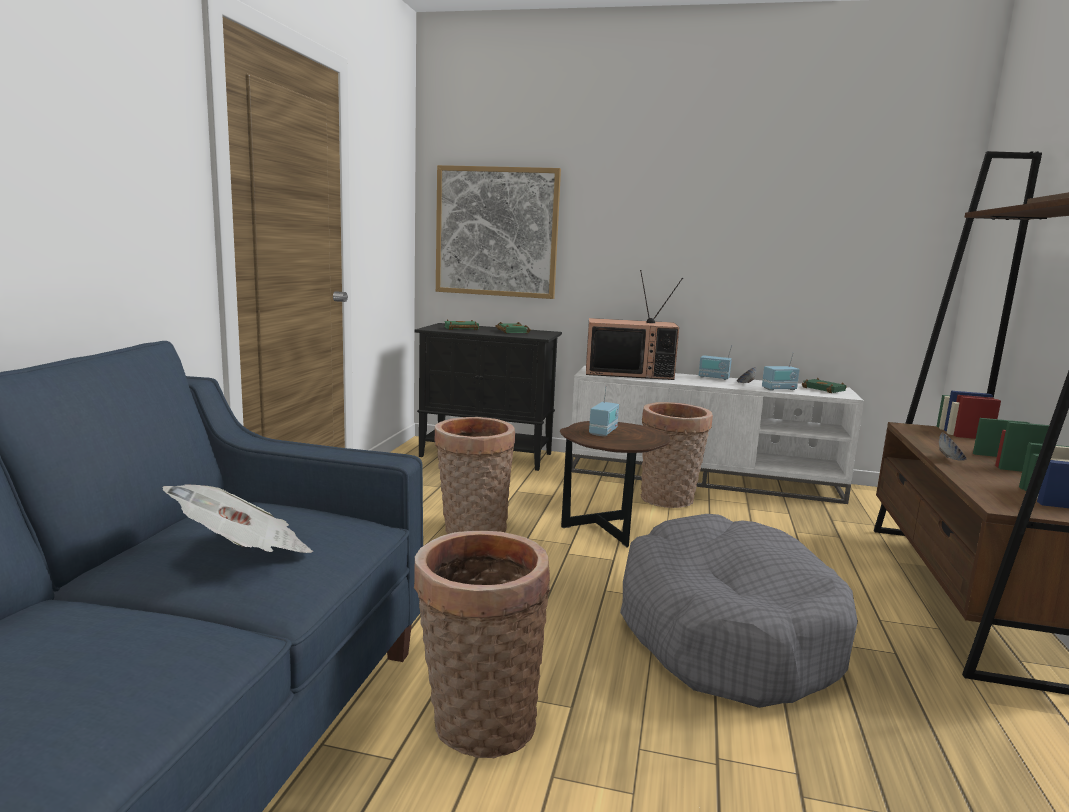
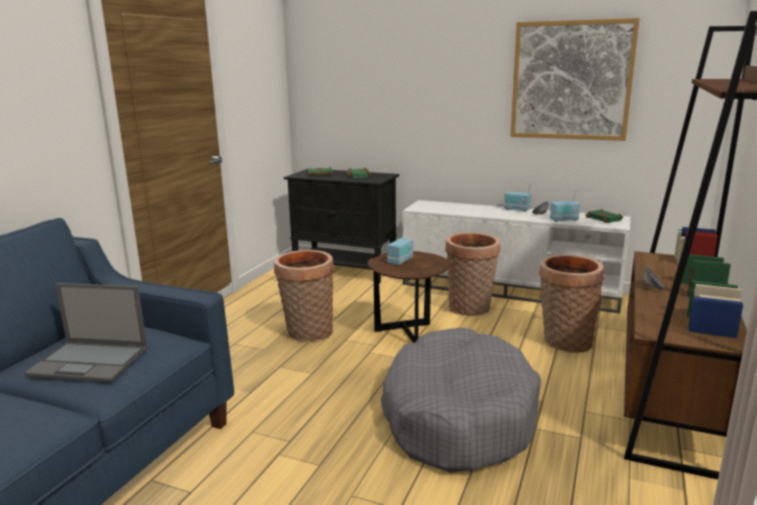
camera: 10 degrees right, 5 degrees up
(244, 552) = (90, 361): newspaper -> laptop
(477, 723) = (252, 472): basket -> basket (564, 342)
(496, 232) = (347, 96): picture -> picture (571, 80)
(630, 373) = (449, 207): television -> none

